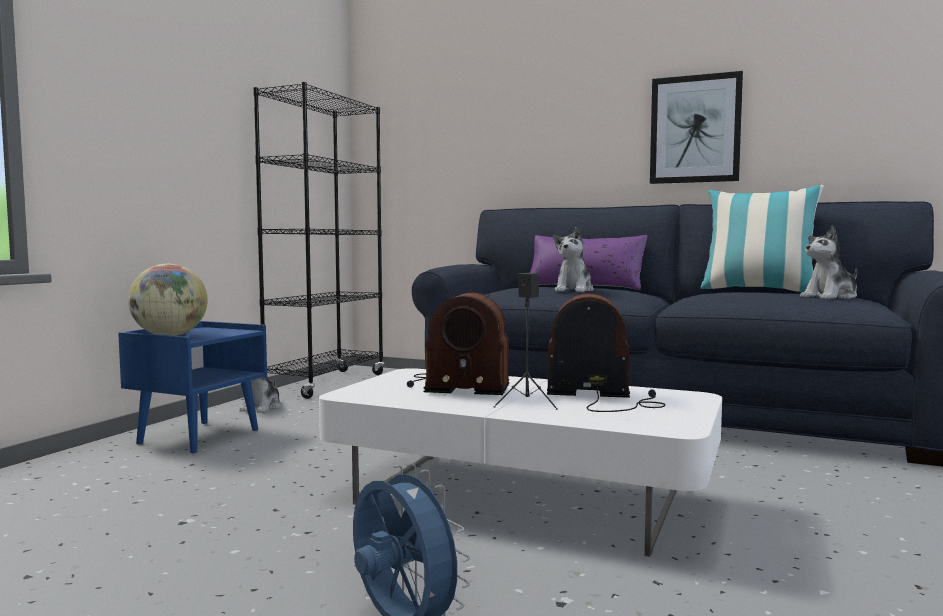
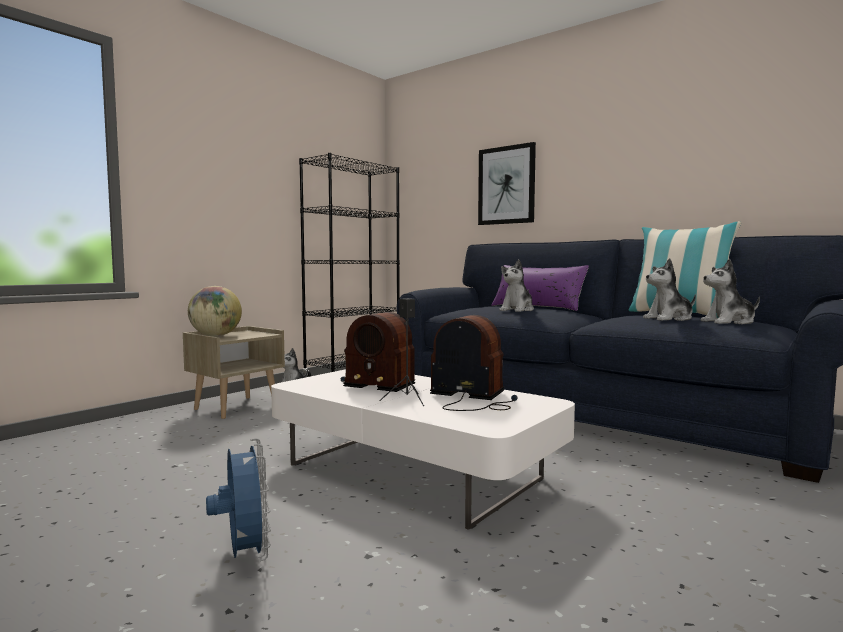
camera: 15 degrees right, 0 degrees up
(199, 436) = (236, 407): blue nightstand -> beige nightstand
(695, 129) = (641, 175): picture -> picture (506, 185)
(765, 295) = (669, 319): none -> plush toy

